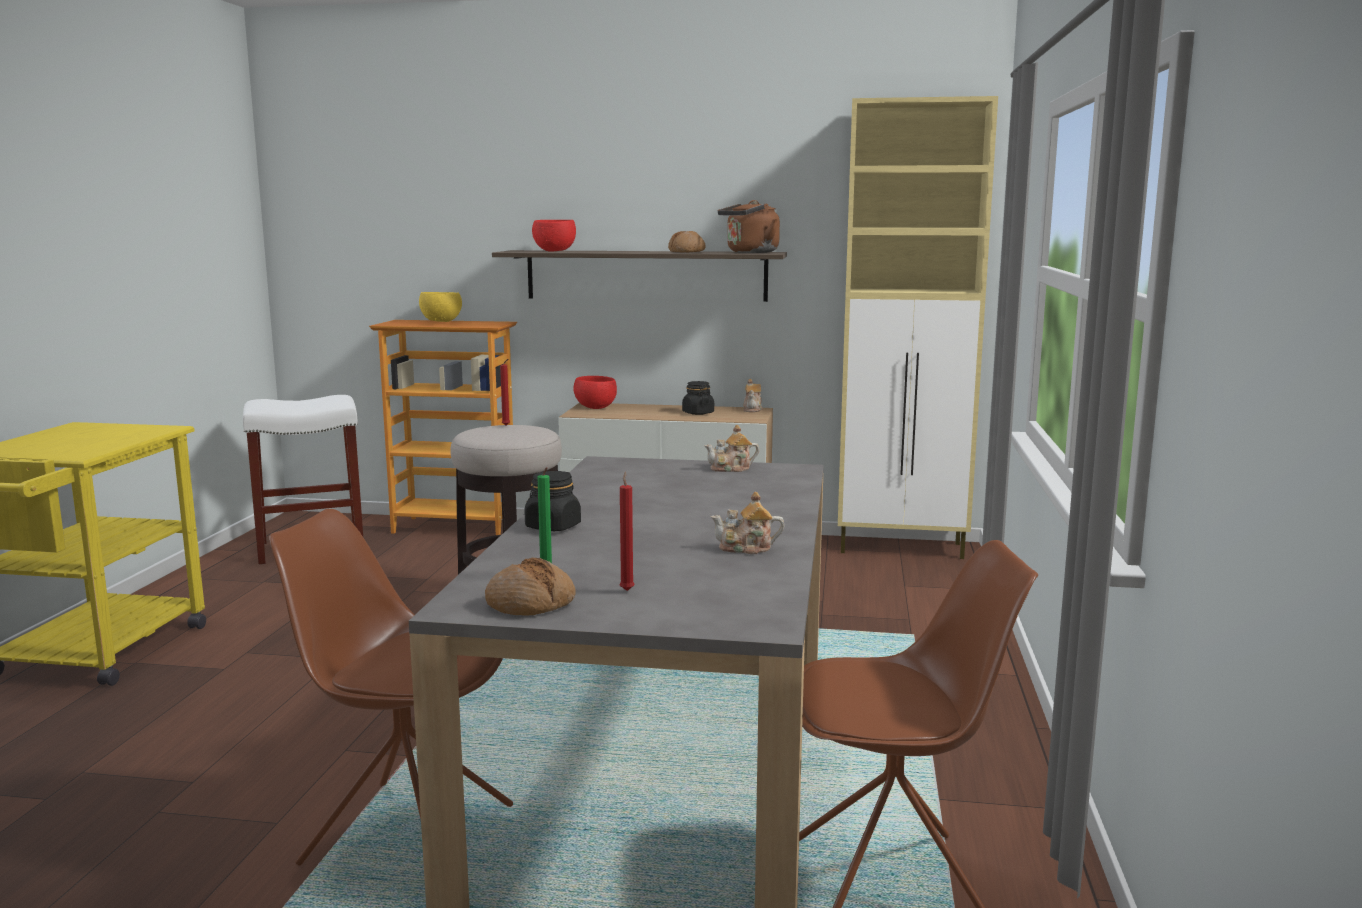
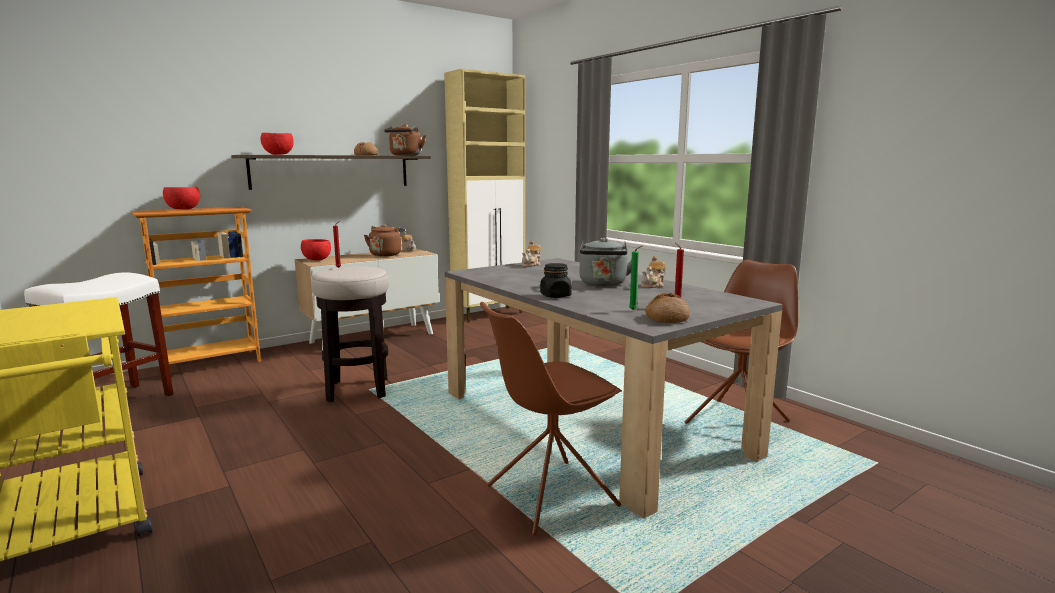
camera: 45 degrees left, 0 degrees up
(442, 321) = (184, 209): yellow bowl -> red bowl
(686, 526) = (603, 284): none -> grey kettle
(698, 413) = (386, 254): black jar -> brown kettle

